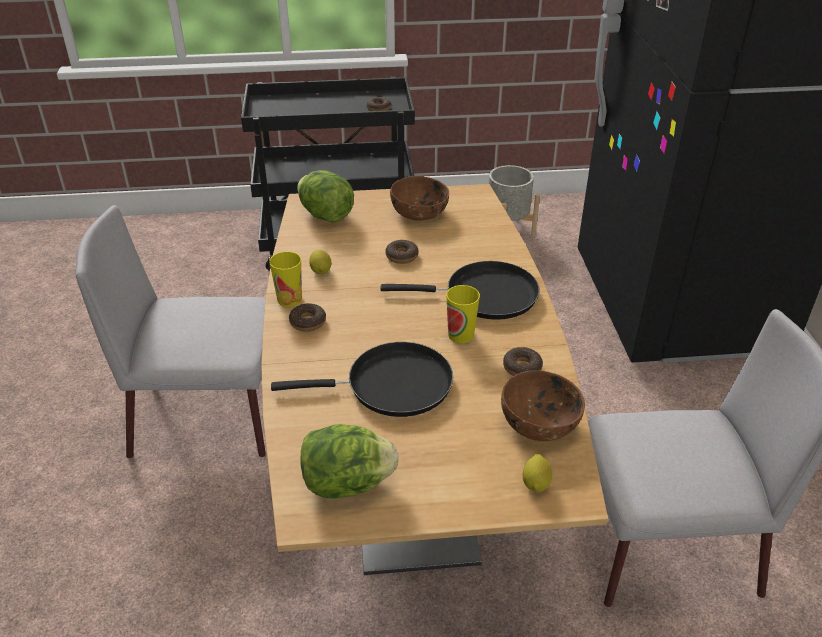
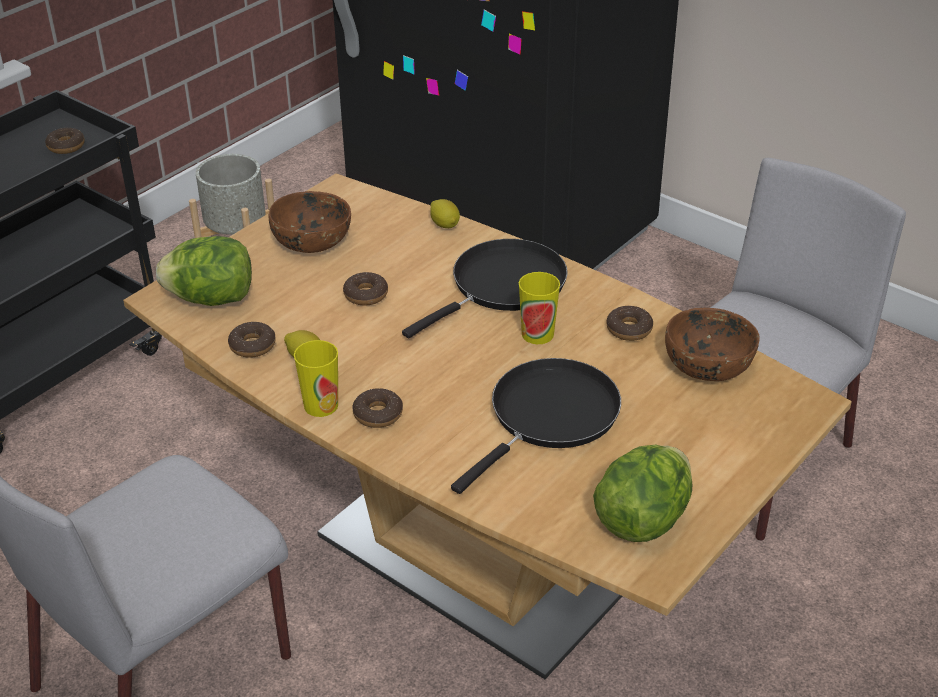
camera: 45 degrees left, 0 degrees up
(307, 249) = (252, 346): none -> donut
(536, 483) = (773, 412): lemon -> lemon (445, 224)

